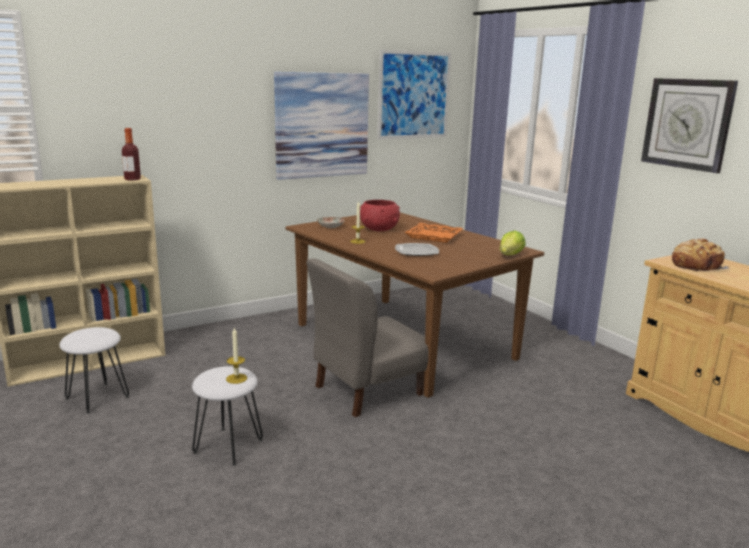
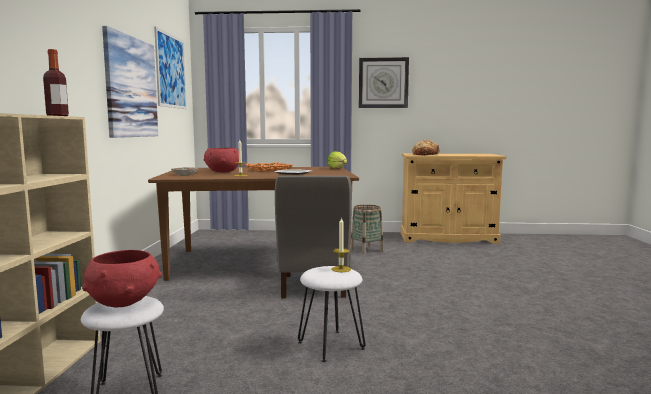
camera: 55 degrees left, 10 degrees down
(94, 333) = (124, 302): none -> red bowl
(542, 379) = (366, 249): none -> basket

